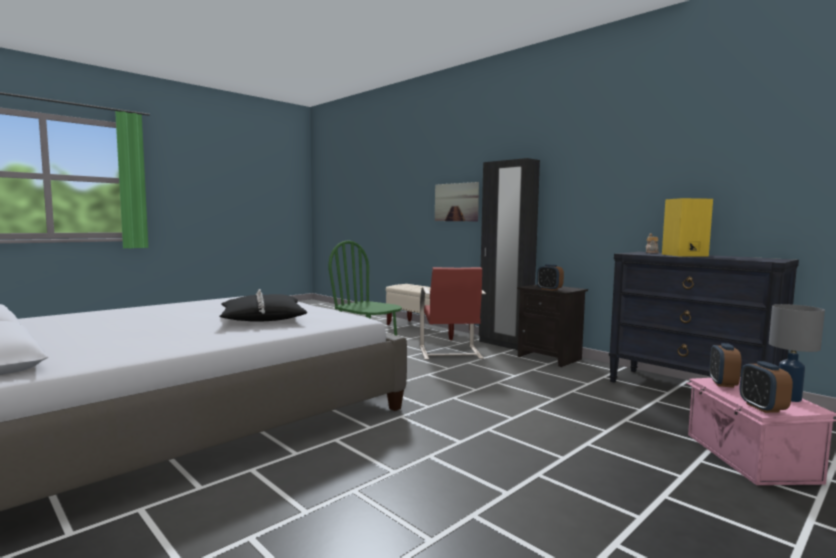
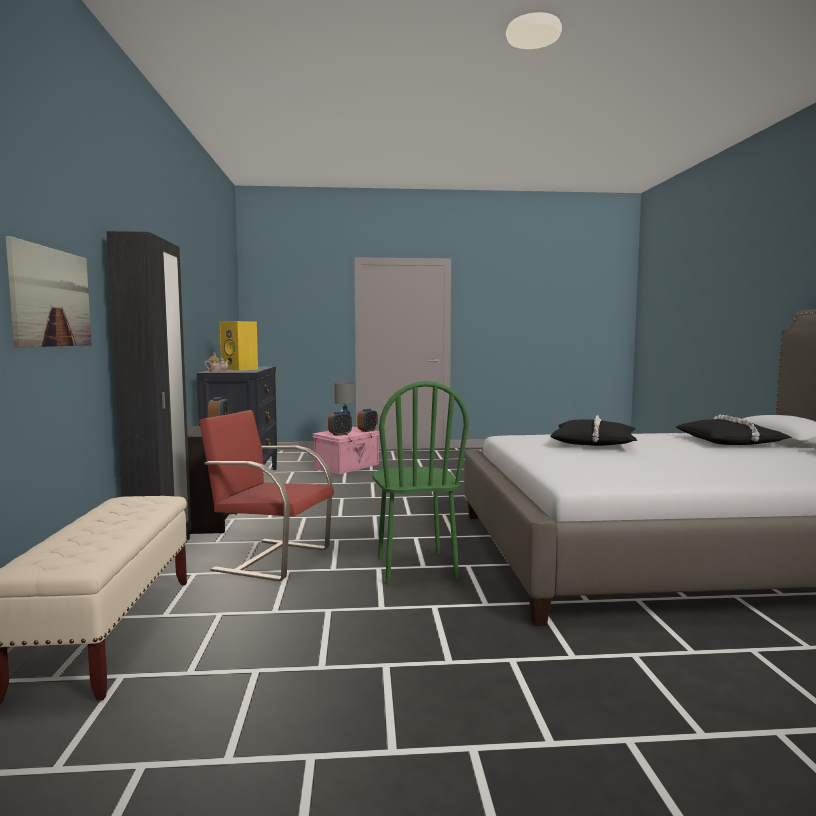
camera: 140 degrees left, 0 degrees up
(95, 343) = (730, 442): none -> black pillow
(450, 353) = (271, 558): red chair -> red chair turned 105 degrees counterclockwise

